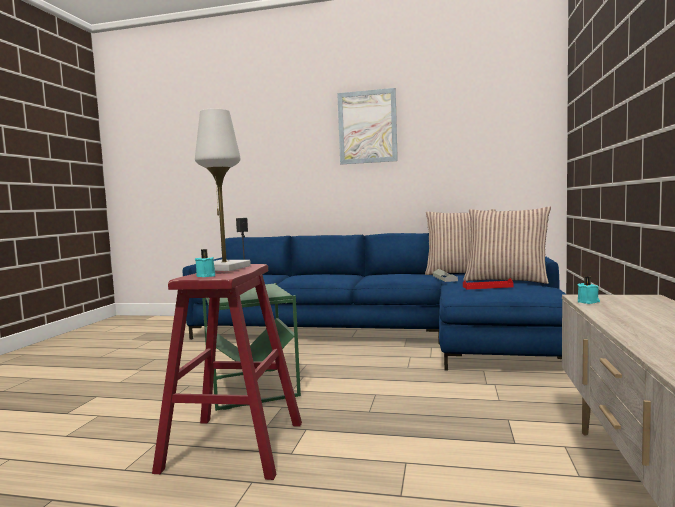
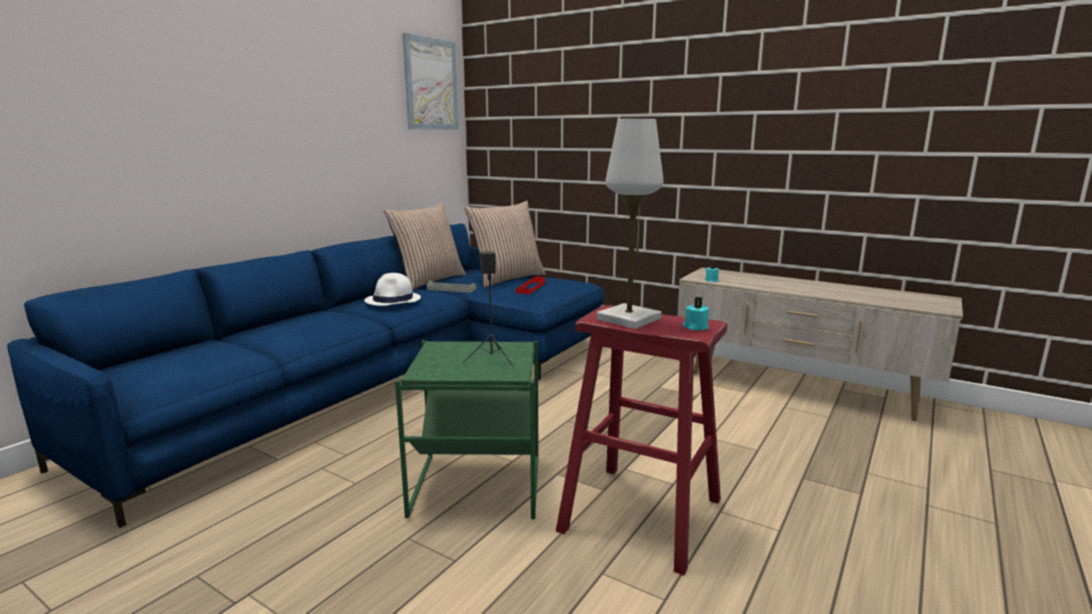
camera: 70 degrees left, 10 degrees up
(367, 127) = (275, 79): picture -> picture (431, 84)
(386, 275) = (393, 300): none -> white hat

